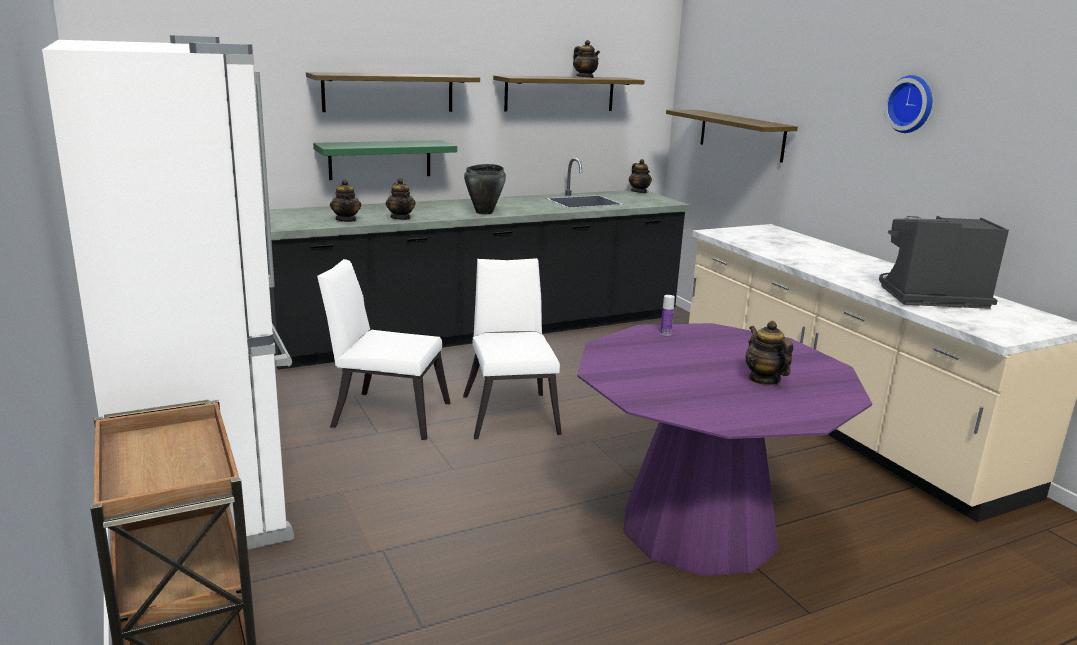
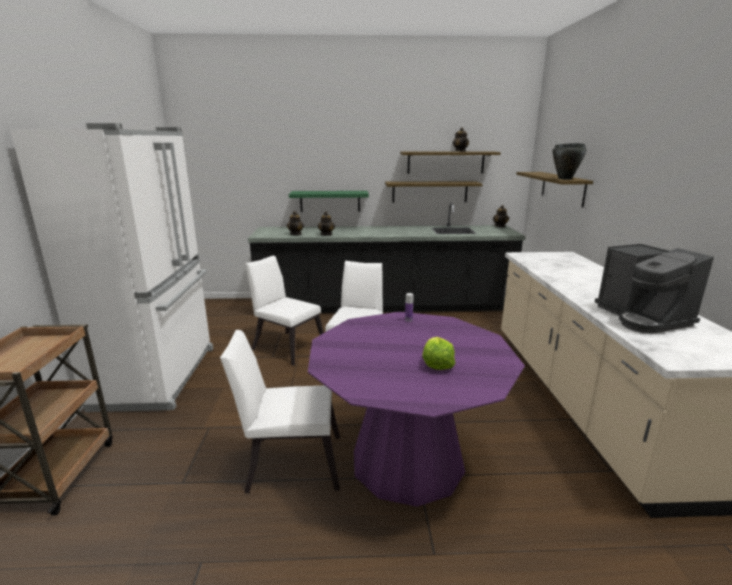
camera: 25 degrees right, 0 degrees up
(388, 92) = (335, 162): shelf -> shelf (429, 191)
(484, 212) = (379, 234): black cooking pot -> black cooking pot (565, 179)
(549, 565) = (288, 462): none -> white chair
(764, 379) = (437, 364): teapot -> lettuce
(911, 104) = (665, 159): wall clock -> none
(929, 297) = (642, 317): coffee machine -> coffee machine turned 135 degrees counterclockwise

